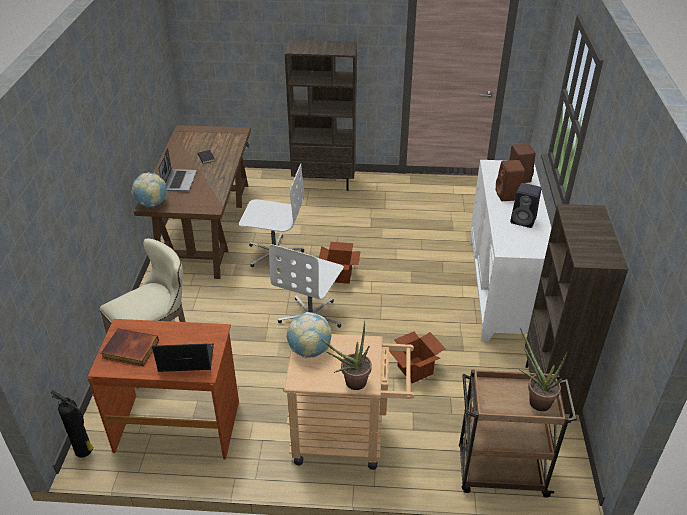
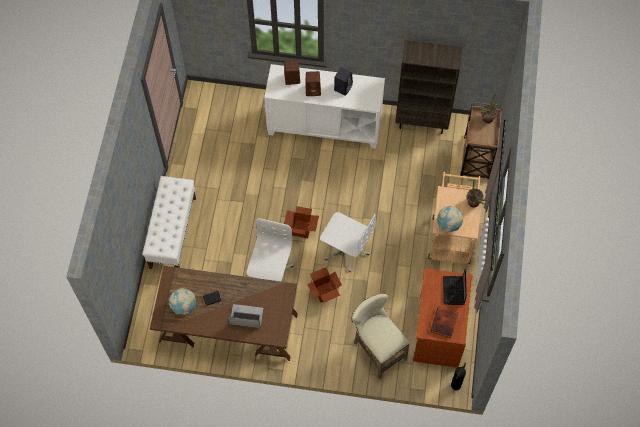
camera: 85 degrees left, 25 degrees up
(152, 204) = (277, 334): globe -> globe (184, 306)
(324, 182) = (173, 232): brown bookcase -> white bench
(415, 370) = (399, 191): cardboard box -> cardboard box (324, 292)

